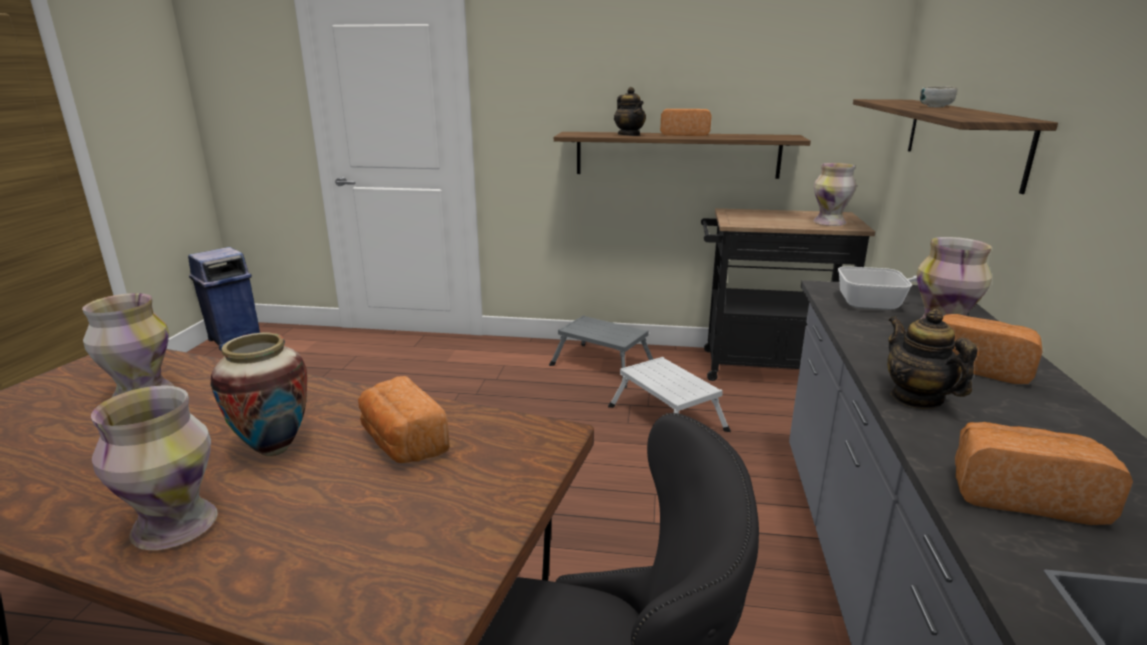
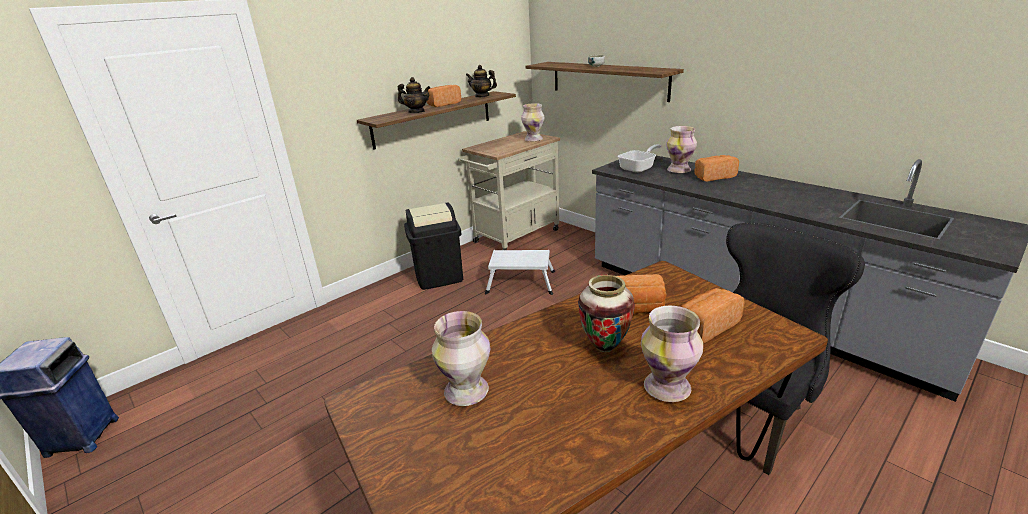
camera: 50 degrees left, 5 degrees up
(603, 364) = (439, 277): grey step ladder -> black trash can
(764, 368) = (514, 237): black cart -> beige cart
(916, 398) = (728, 193): teapot -> teapot (482, 96)
(1021, 495) = (801, 204): bread -> bread (706, 326)

